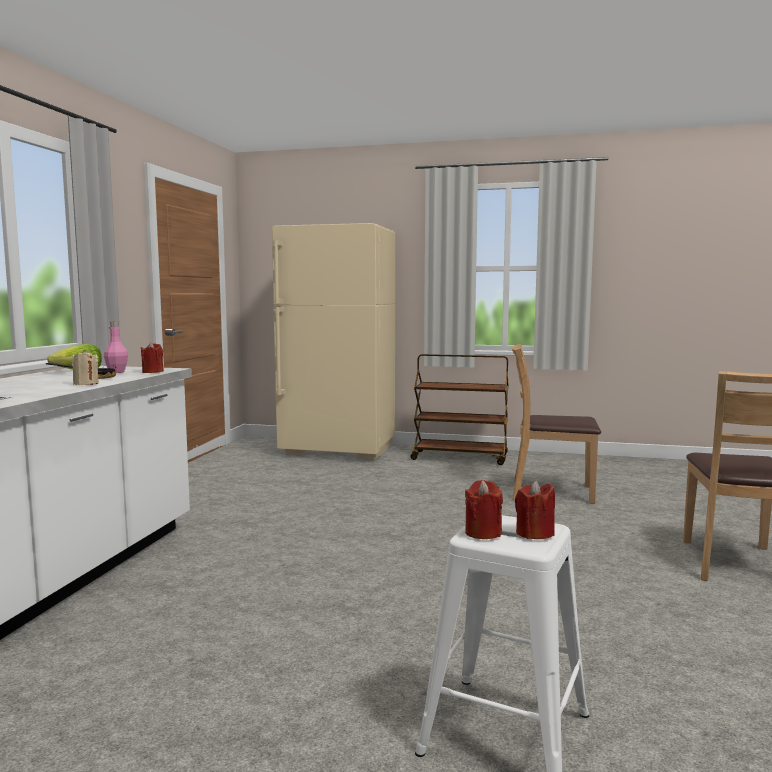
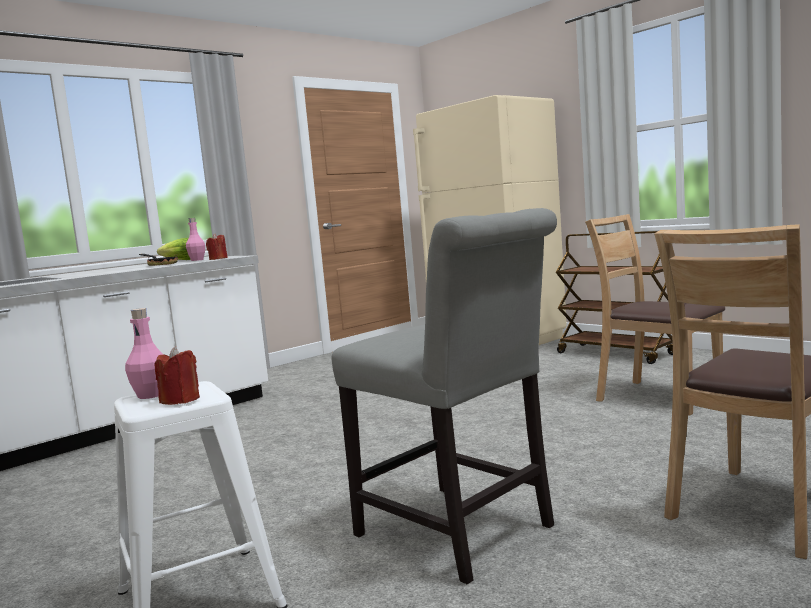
camera: 35 degrees right, 0 degrees up
(86, 384) = (137, 268): beige candle -> none
(483, 533) = (151, 395): red candle -> pink bottle
(605, 621) = (461, 534): none -> grey chair

